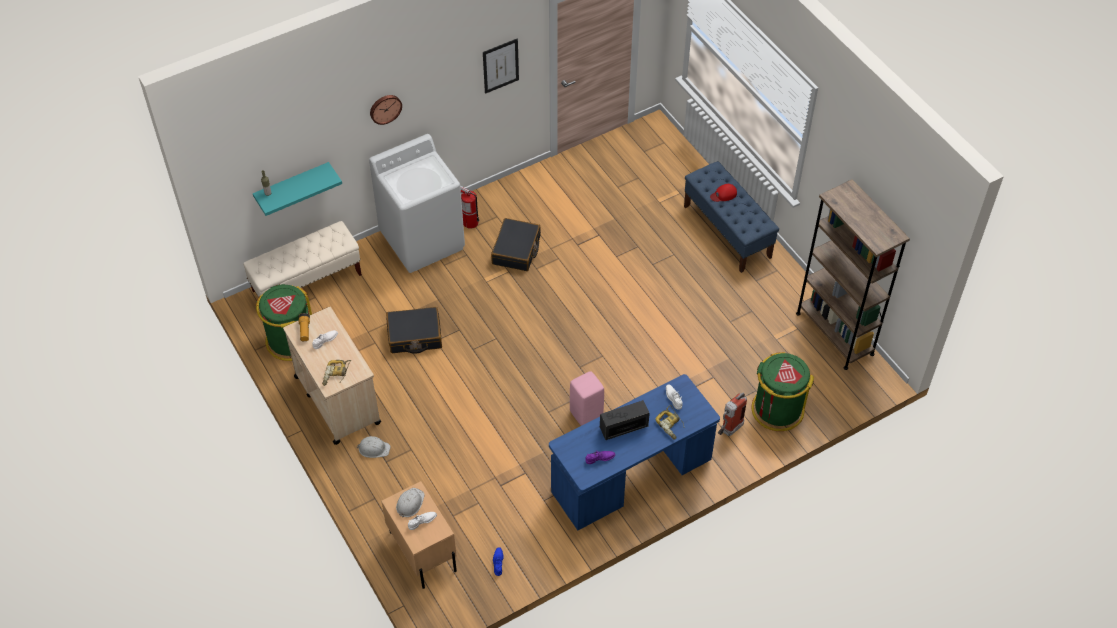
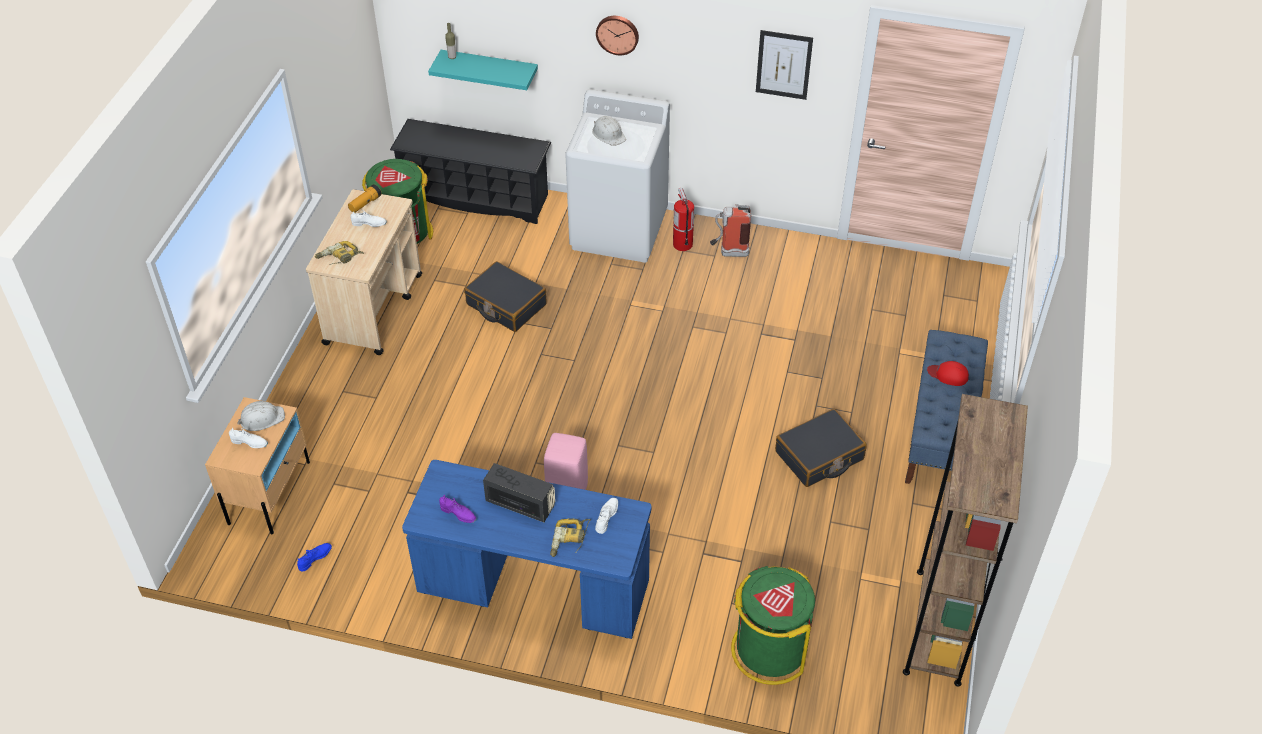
camera: 45 degrees right, 5 degrees down
(307, 283) = (476, 197): beige bench -> black shoe rack
(373, 448) = (348, 372): white hard hat -> white hard hat (608, 134)
(516, 250) = (694, 297): black suitcase -> black suitcase (819, 456)
(728, 430) = (689, 627): fire extinguisher -> fire extinguisher (729, 253)

